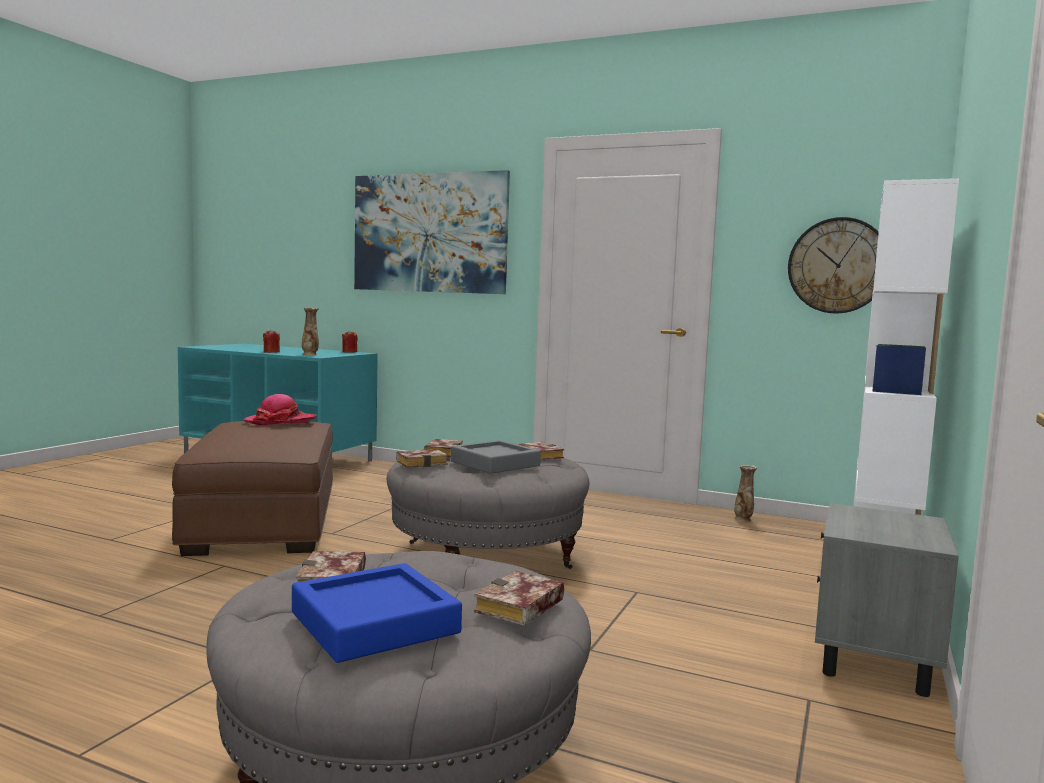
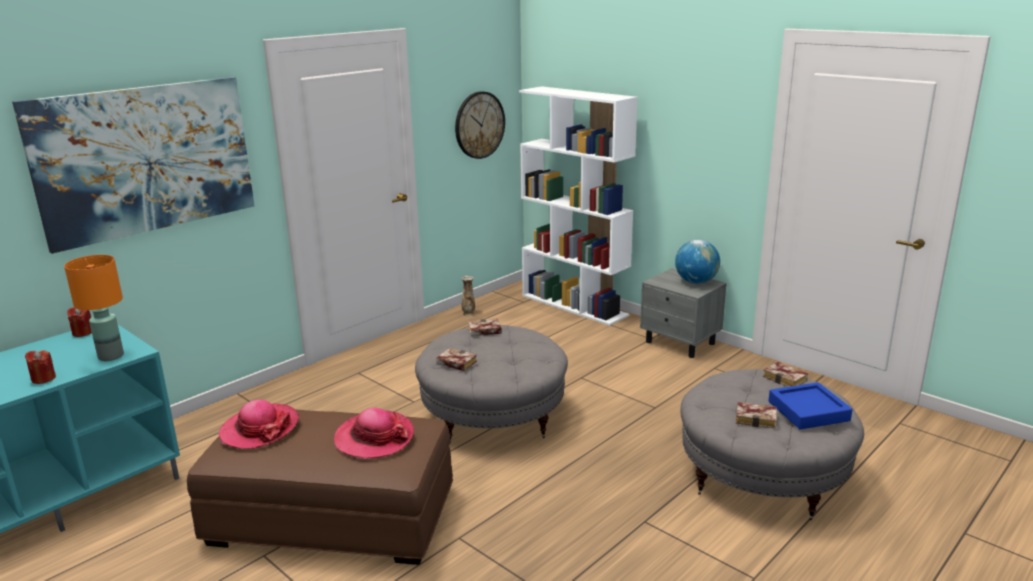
camera: 70 degrees left, 15 degrees up
(263, 441) = (374, 438): none -> hat
(310, 355) = (111, 356): vase -> orange table lamp
(423, 463) = (491, 374): book -> none
(495, 463) = (506, 349): grey tray -> none
(907, 533) = (696, 282): none -> globe

